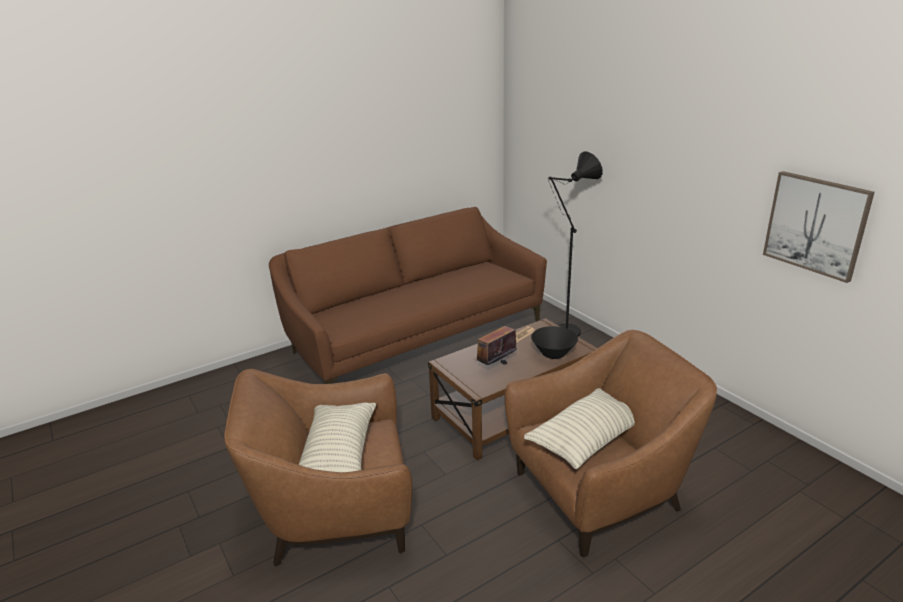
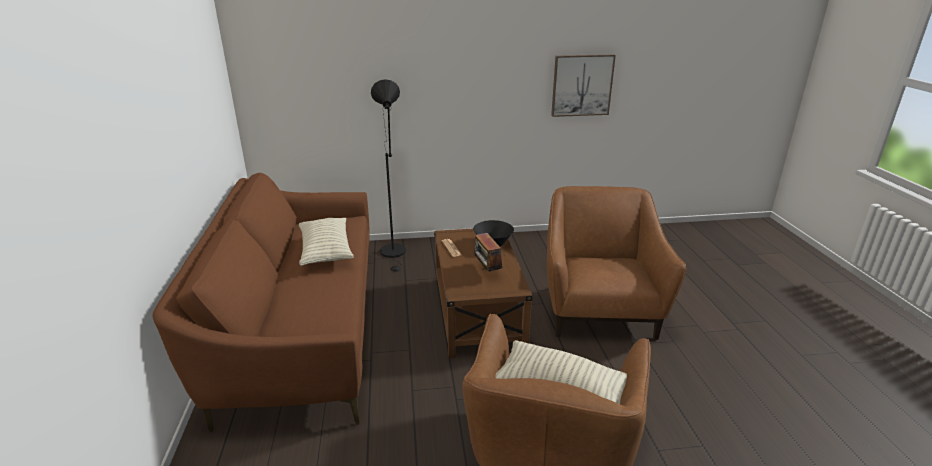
camera: 65 degrees left, 0 degrees up
(586, 439) = (609, 268): pillow -> pillow (326, 251)

